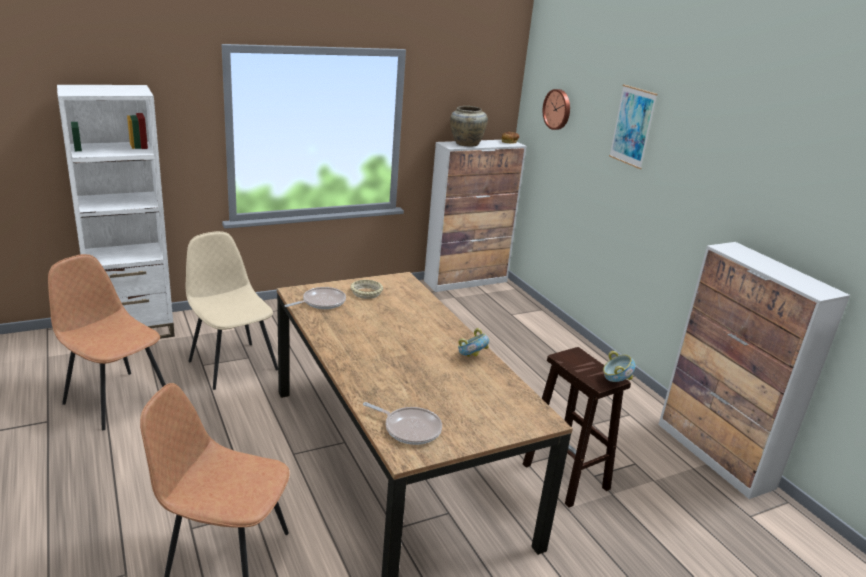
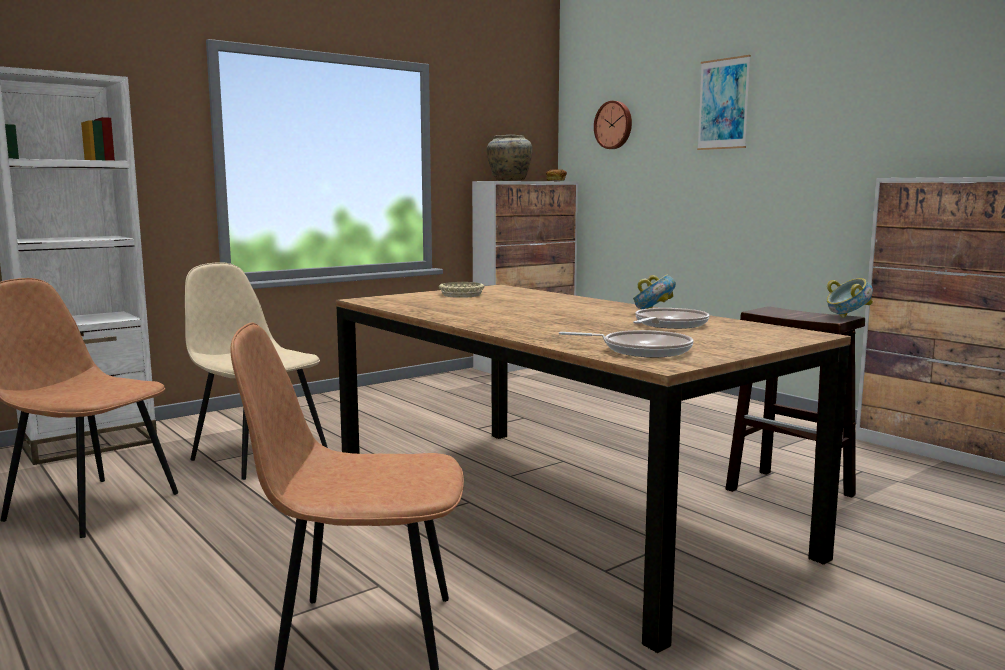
camera: 10 degrees left, 15 degrees down
(321, 302) = (408, 302): frying pan -> frying pan (668, 325)

